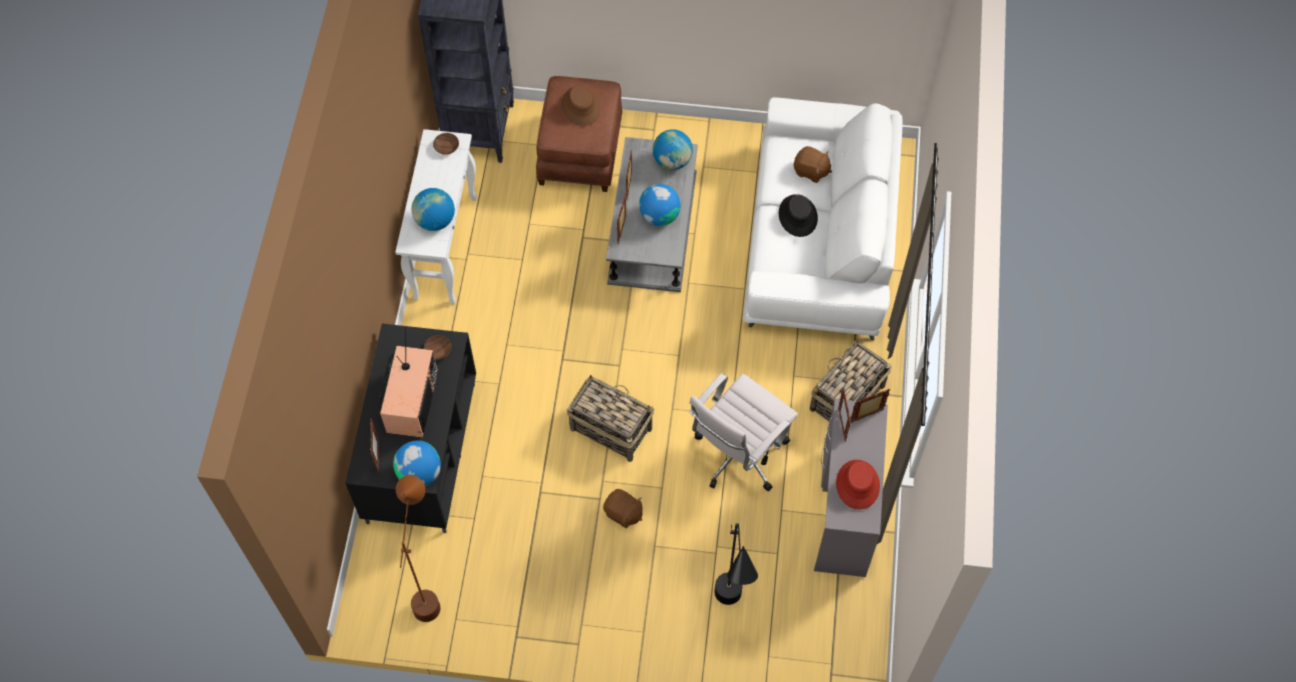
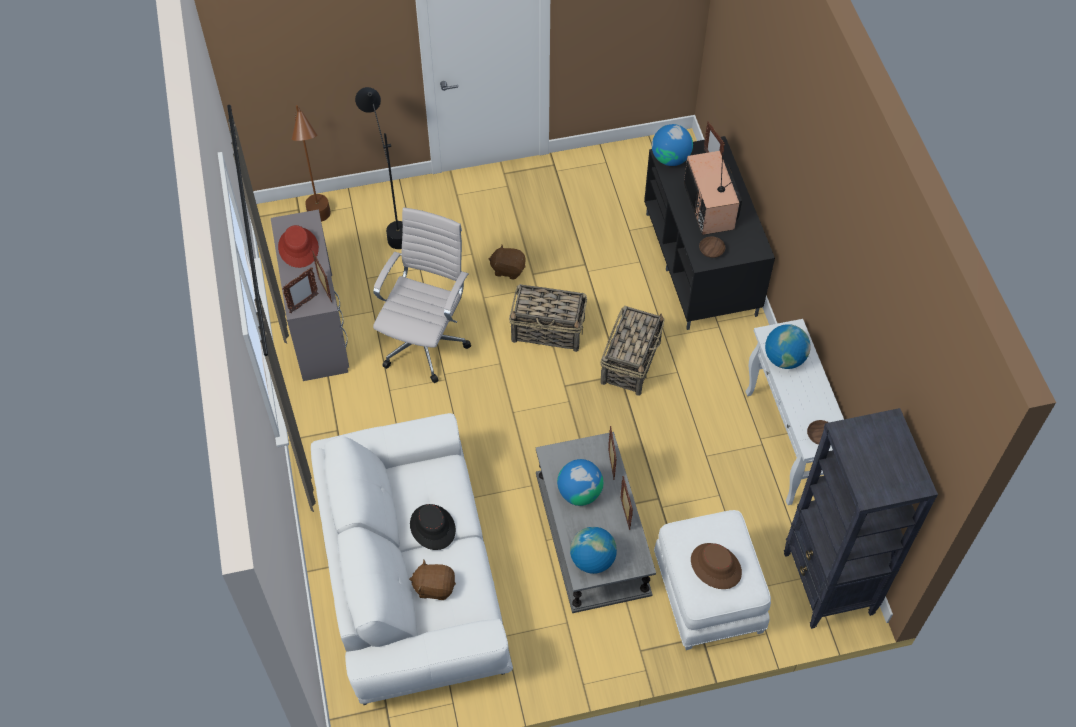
camera: 160 degrees right, 5 degrees down
(429, 586) = (638, 176): brown floor lamp -> brown floor lamp (322, 227)
(581, 152) = (707, 594): brown ottoman -> white ottoman
(846, 398) = (340, 422): basket -> basket (631, 362)

